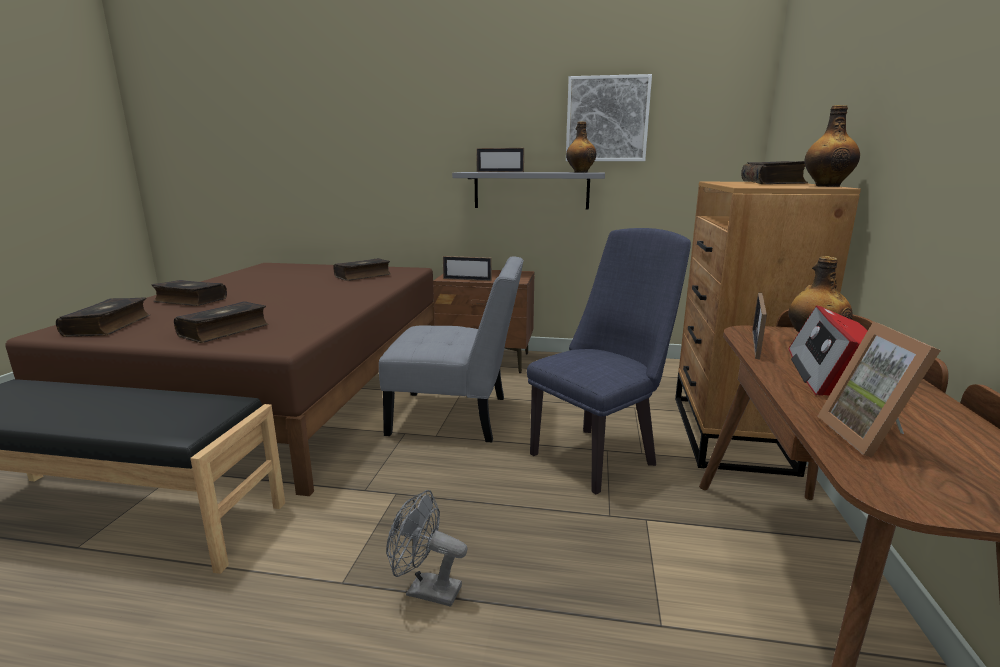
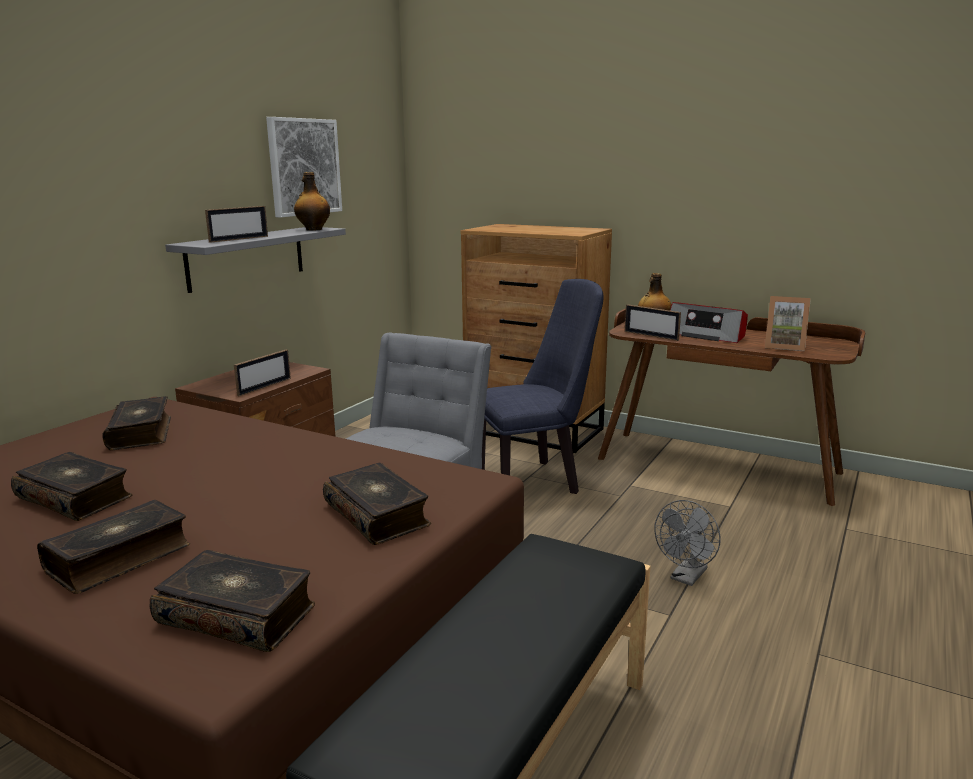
camera: 70 degrees left, 0 degrees up
(599, 455) = (535, 480): blue chair -> blue chair turned 90 degrees clockwise
(773, 183) = (525, 227): book -> book (76, 498)
(827, 186) = (585, 228): bottle -> none

